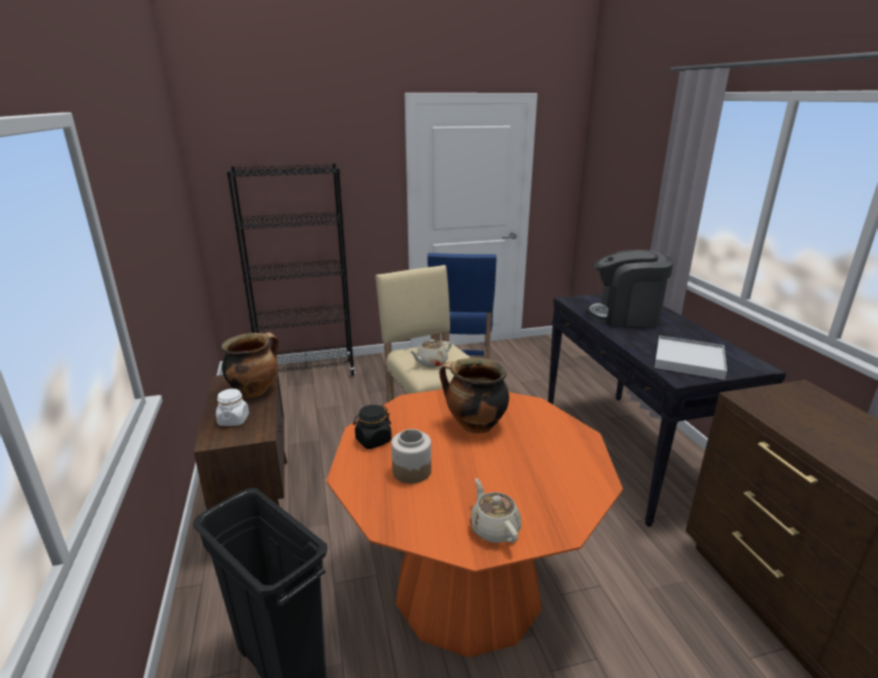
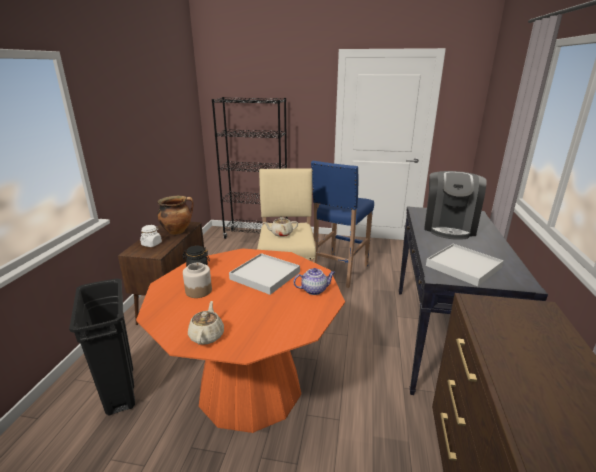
camera: 25 degrees right, 0 degrees up
(474, 426) = (265, 275): cooking pot -> white tray
(553, 428) = (314, 290): none -> teapot
(625, 316) = (449, 227): coffee machine -> coffee machine turned 105 degrees counterclockwise

